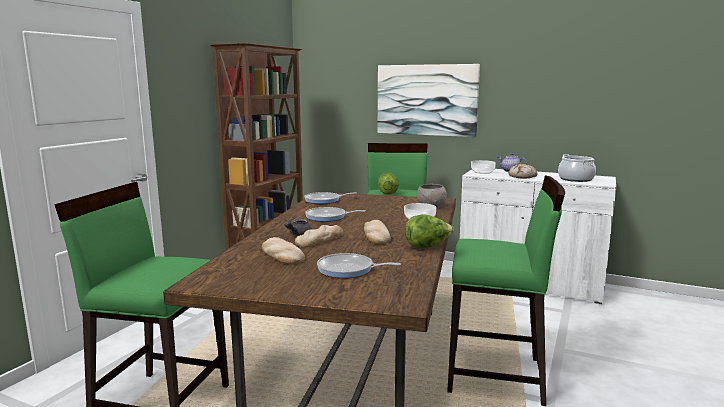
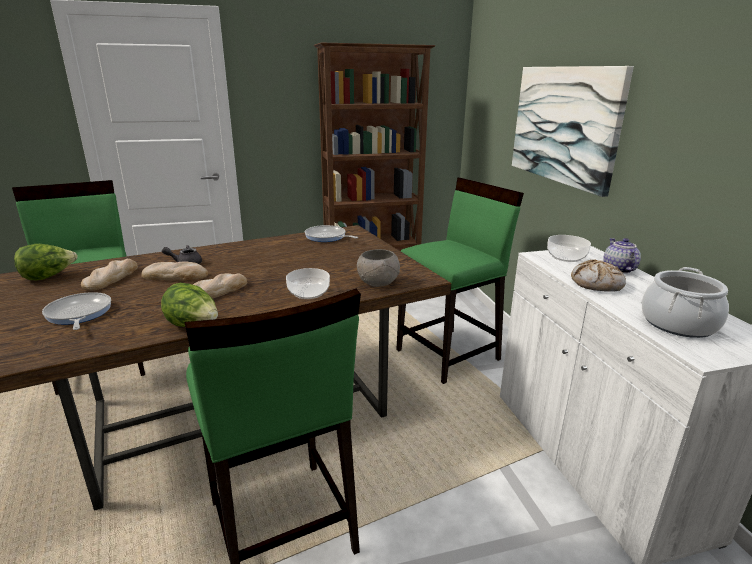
camera: 50 degrees right, 10 degrees up
(328, 217) = (263, 256): frying pan -> none
(387, 193) = (434, 249): lettuce -> lettuce (48, 277)

